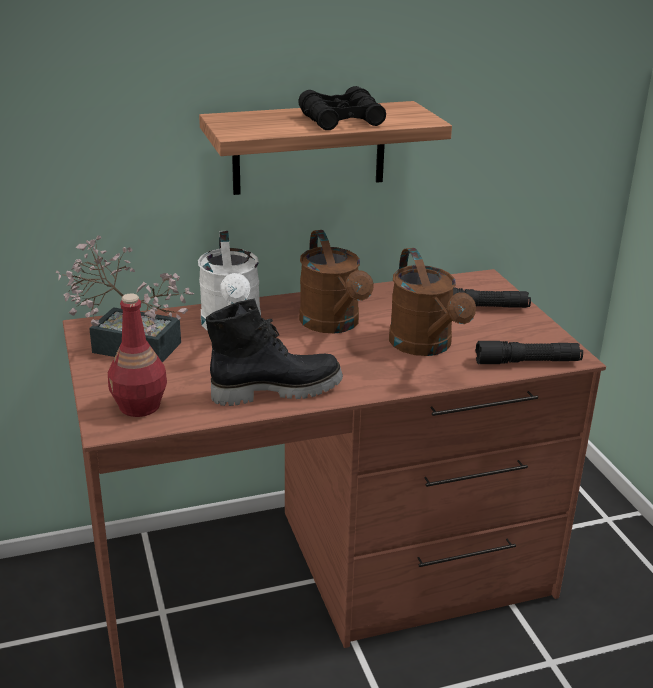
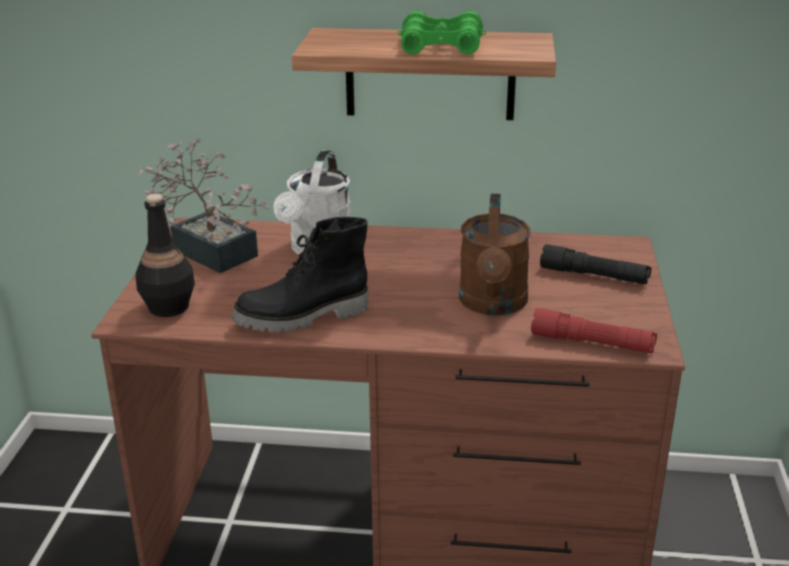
camera: 25 degrees right, 0 degrees up
(140, 406) = (169, 307): red bottle -> black bottle
(276, 390) = (303, 318): black boot -> black boot turned 150 degrees clockwise
(334, 324) = (418, 265): brown watering can -> none
(341, 120) = (441, 46): black binoculars -> green binoculars
(527, 362) = (592, 343): black flashlight -> red flashlight

